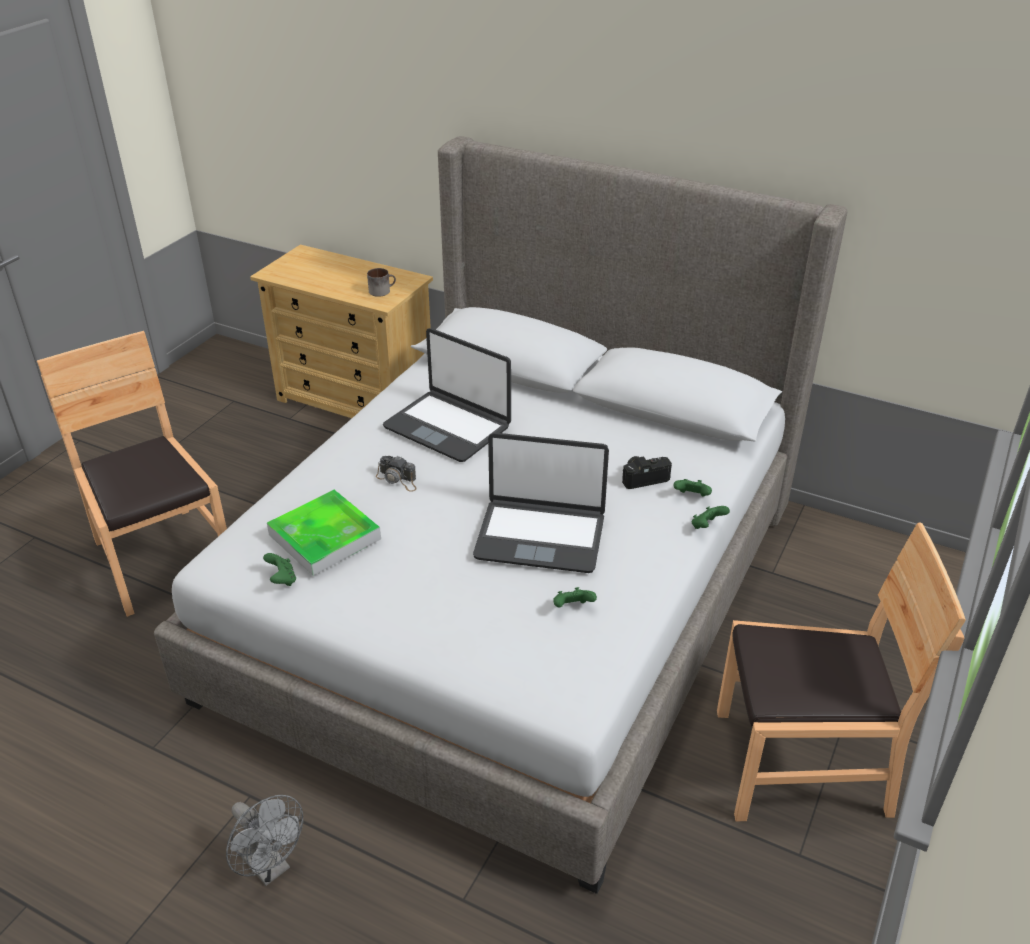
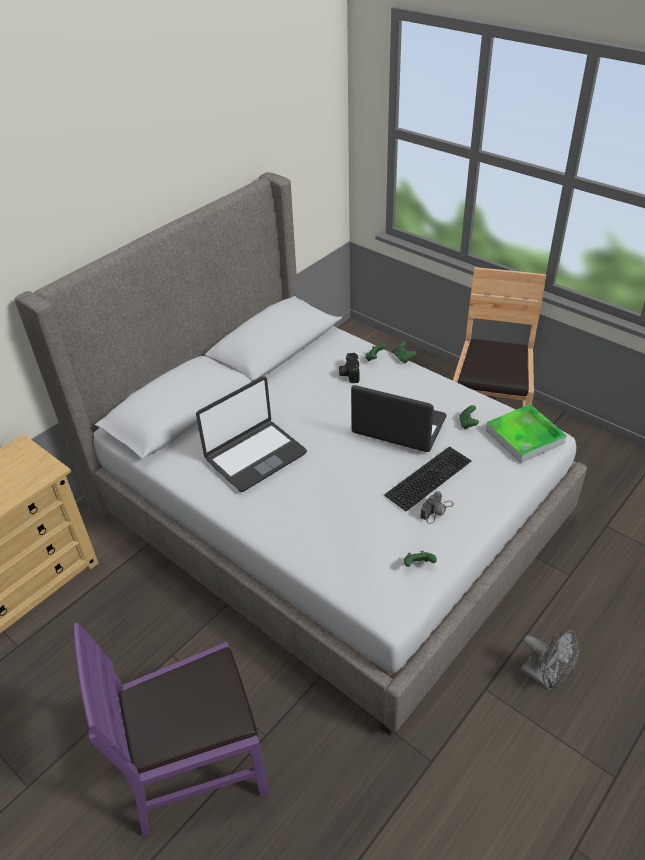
camera: 75 degrees left, 5 degrees up
(162, 558) = (195, 764): brown chair -> purple chair
(270, 867) = (545, 677): grey fan -> grey fan turned 75 degrees clockwise
(324, 537) = (377, 535): tray -> tray (524, 436)
(382, 290) = (27, 469): mug -> none
(398, 479) = (315, 490): camera -> camera (436, 510)
(442, 573) = (427, 476): none -> keyboard
(540, 536) = (398, 426): laptop -> laptop turned 90 degrees counterclockwise

